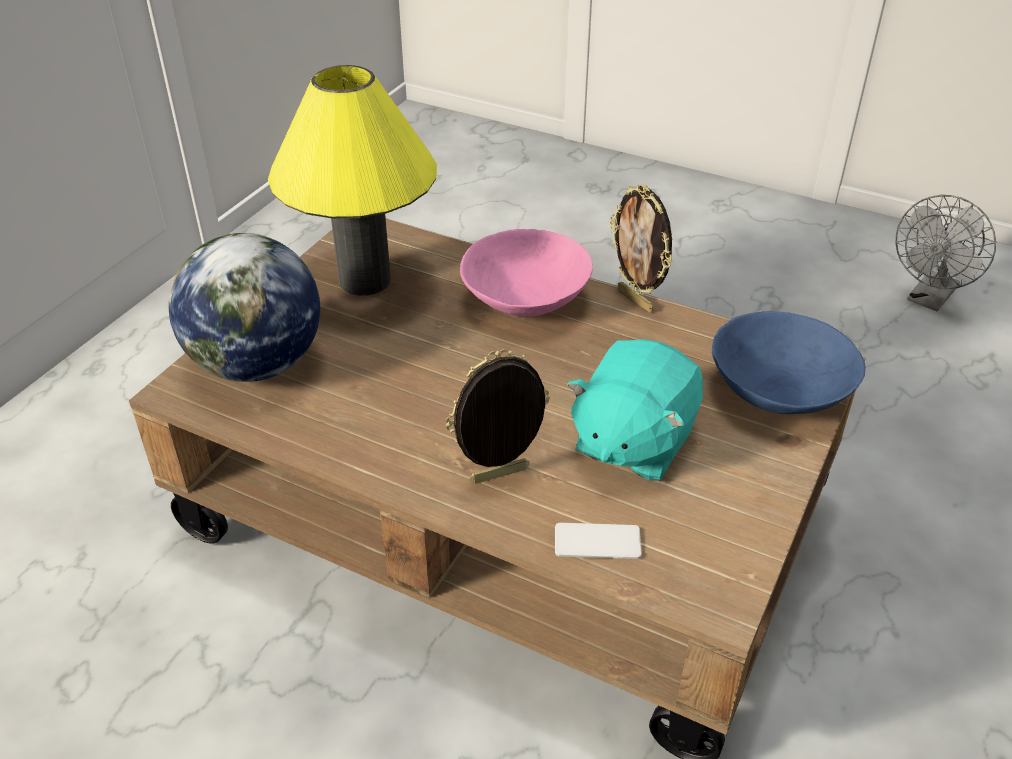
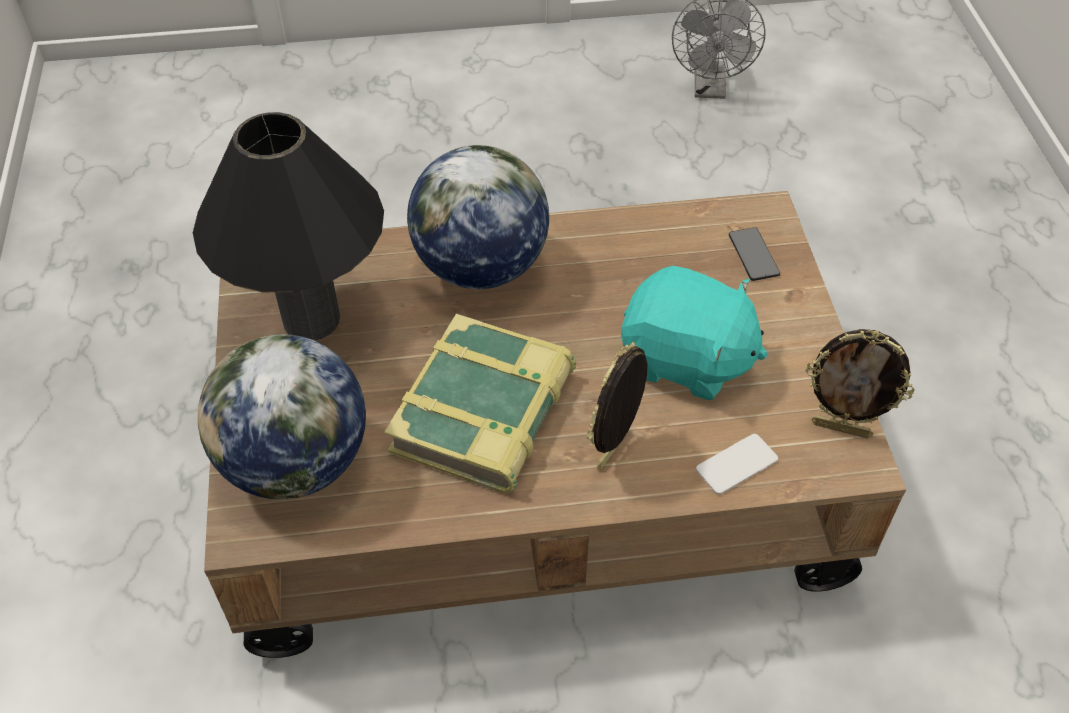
camera: 35 degrees left, 10 degrees up
(365, 280) = (311, 319): yellow table lamp -> black table lamp
(425, 399) = (485, 413): none -> book
(525, 300) = (480, 267): pink bowl -> globe
(632, 441) = (686, 360): turquoise plush toy -> turquoise plush toy turned 60 degrees counterclockwise
(636, 300) = (573, 221): picture frame -> picture frame (841, 428)
(779, 392) = (753, 255): blue bowl -> phone

